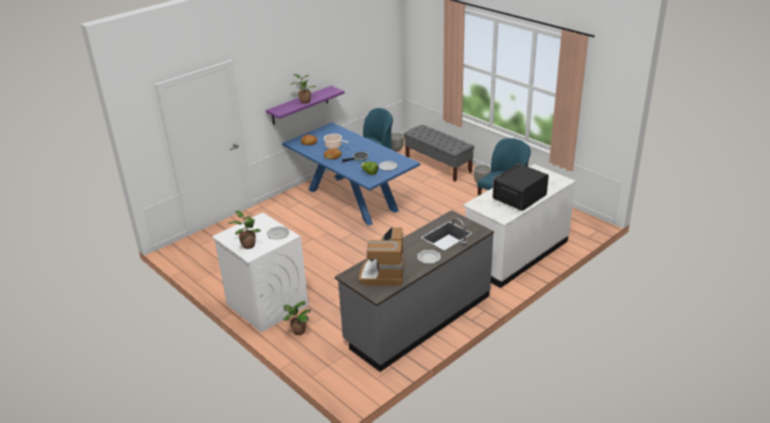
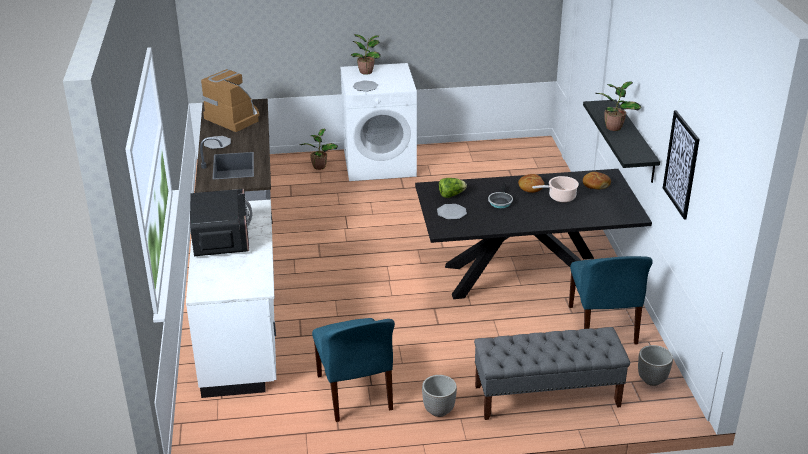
camera: 125 degrees right, 0 degrees up
(300, 105) = (635, 141): purple shelf -> black shelf
(351, 65) = (681, 164): none -> picture
(352, 199) = (524, 276): blue dining table -> black dining table

